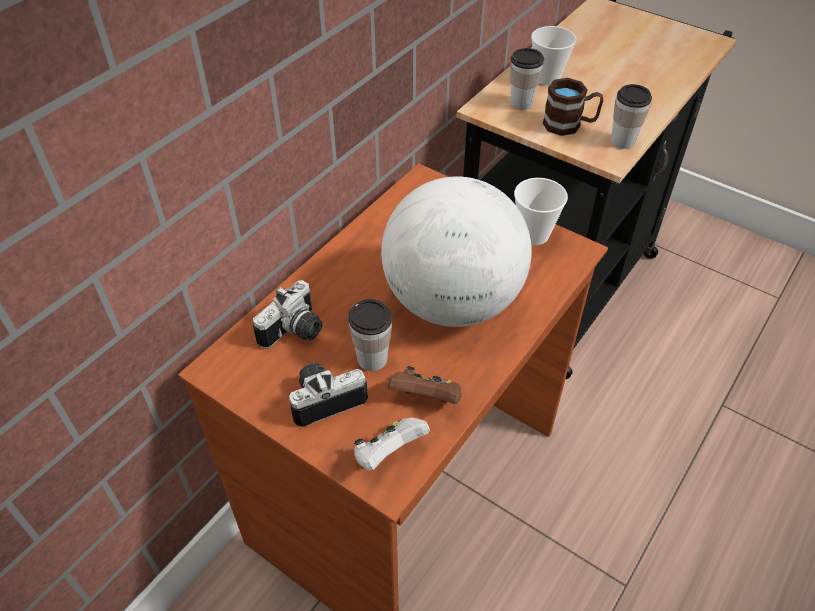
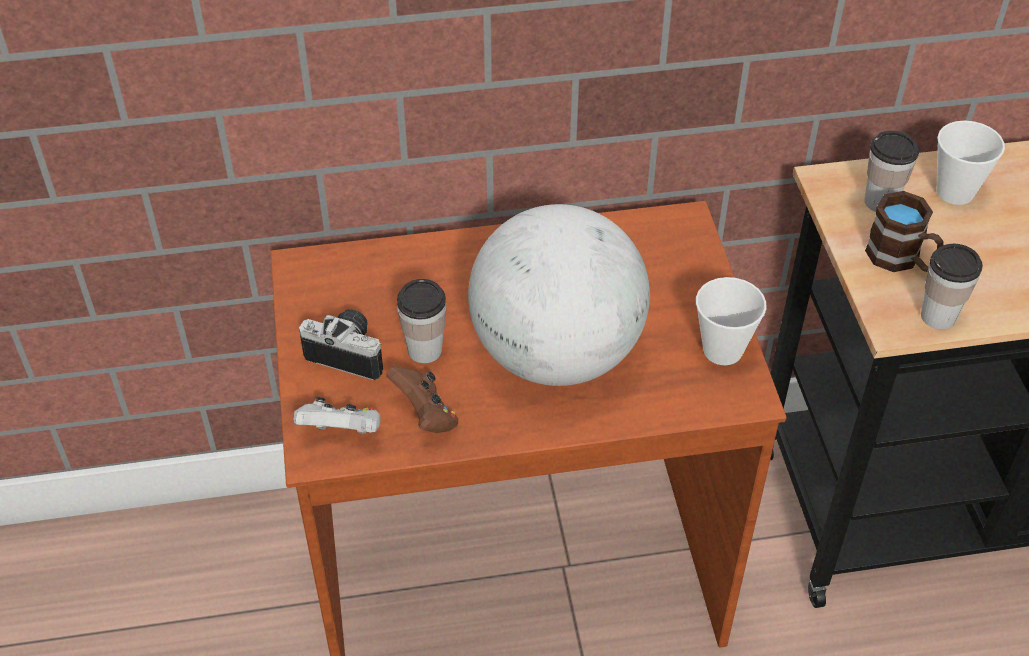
camera: 45 degrees right, 0 degrees up
(295, 332) = (393, 282): camera -> none

